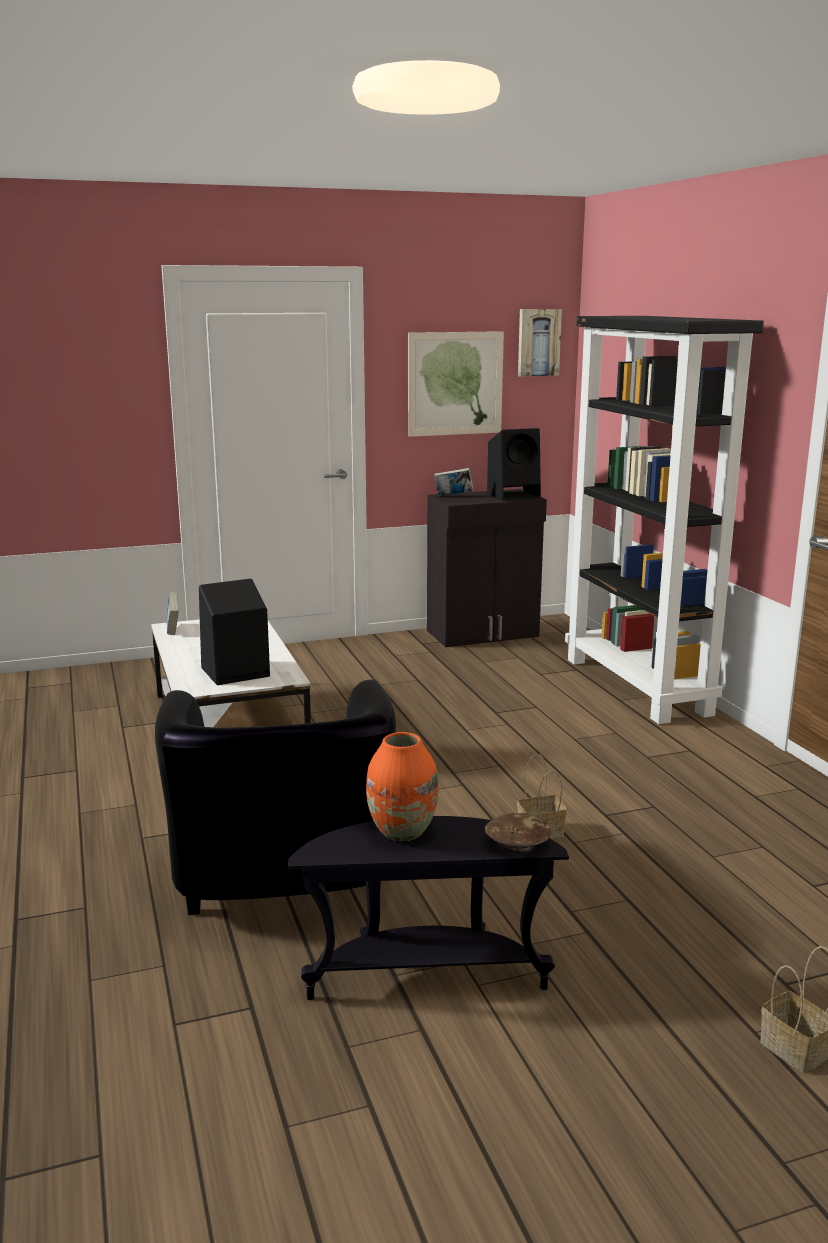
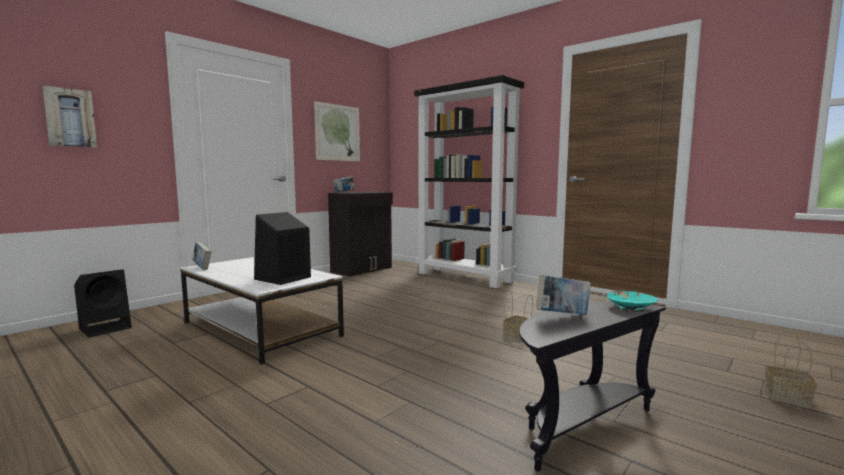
camera: 30 degrees left, 10 degrees down
(283, 884) = (414, 402): black armchair -> none
(402, 832) = (562, 316): orange vase -> book
(514, 495) = (374, 192): black speaker -> black speaker (107, 328)
(518, 843) = (631, 307): brown bowl -> turquoise bowl
(538, 342) = (373, 116): picture -> picture (70, 118)

